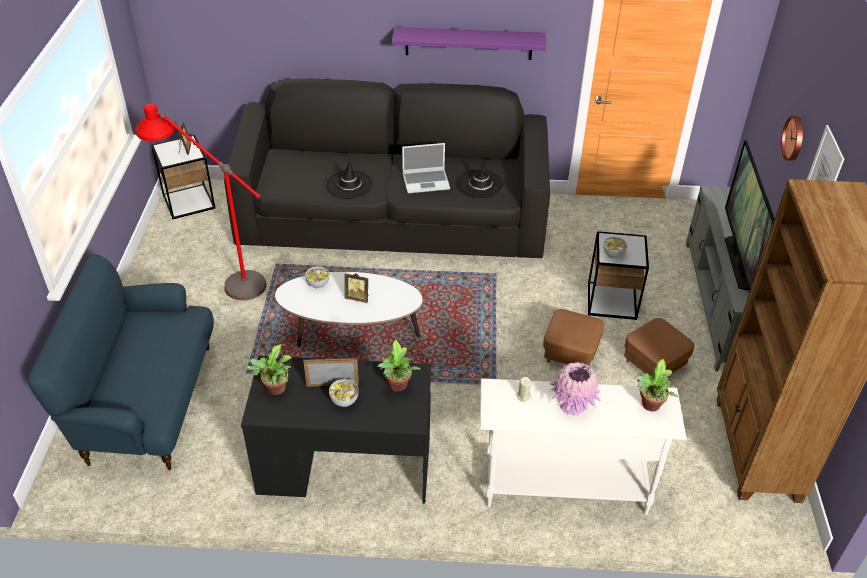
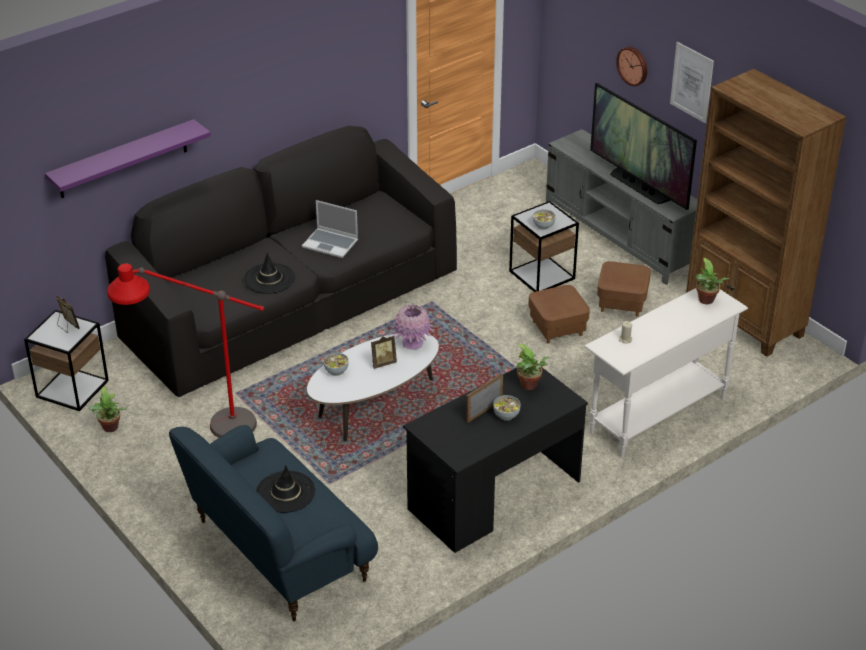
camera: 40 degrees left, 5 degrees down
(274, 390) = (448, 438): potted plant -> potted plant (110, 429)
(426, 181) = (331, 244): laptop -> laptop turned 75 degrees clockwise
(469, 43) = (309, 94): purple shelf -> purple shelf (123, 159)
(480, 184) = (378, 224): black hat -> black hat (285, 492)
(572, 405) = (661, 327): pink vase -> pink vase (412, 343)

